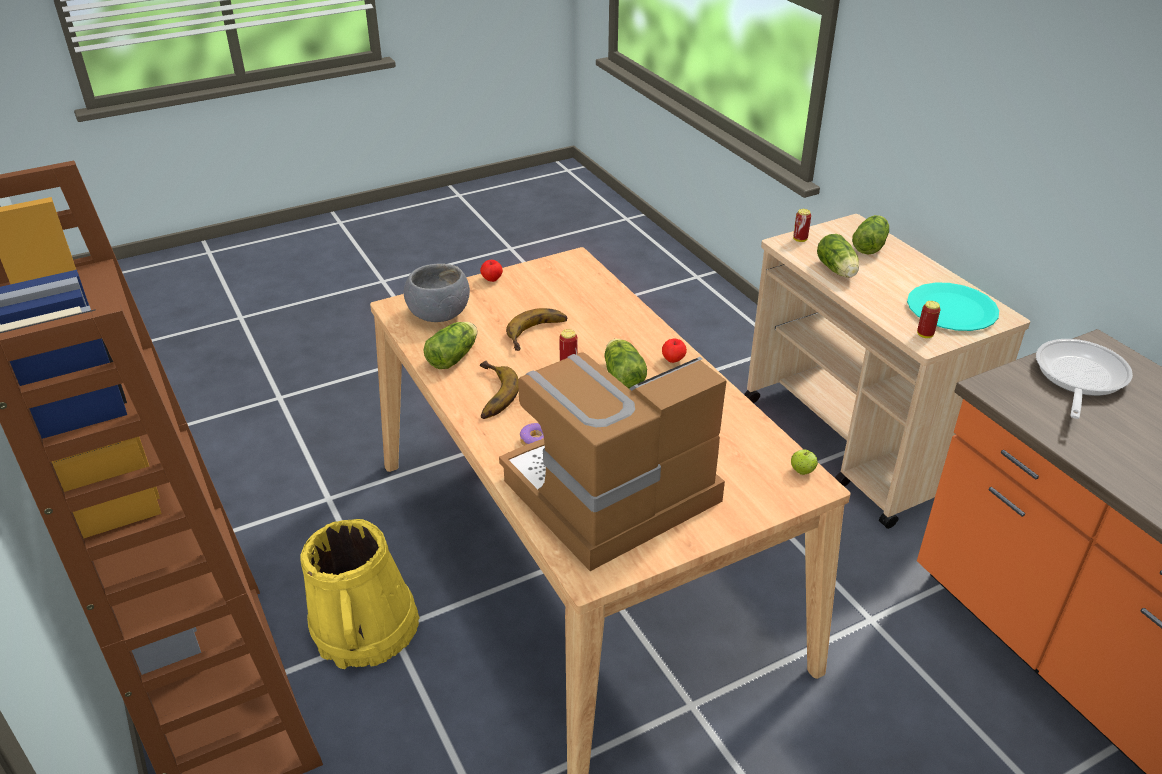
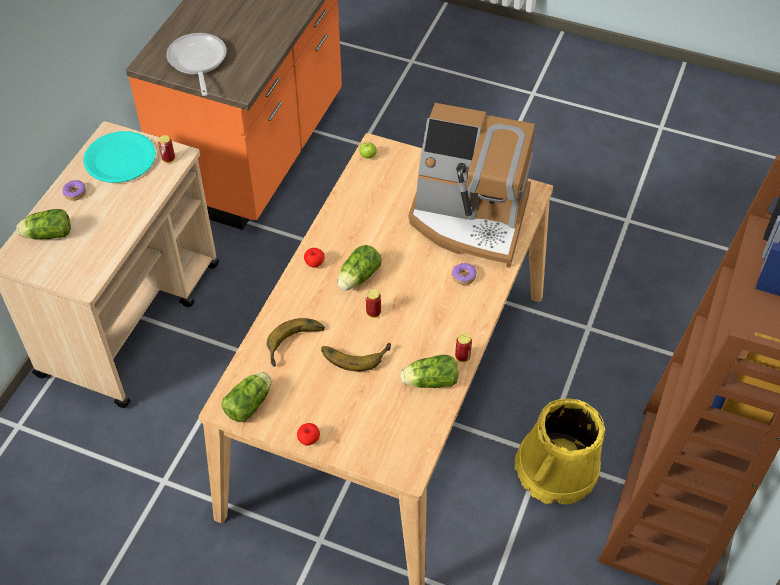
camera: 130 degrees left, 15 degrees up
(439, 314) = (389, 434): grey bowl -> none
(488, 395) = (448, 331): banana -> banana (297, 345)
(800, 240) = (70, 279): can -> can (462, 357)
(837, 271) = (109, 235): lettuce -> lettuce (250, 403)
(917, 272) = (75, 193): none -> donut
(1078, 378) = (197, 62): frying pan -> frying pan turned 90 degrees clockwise

